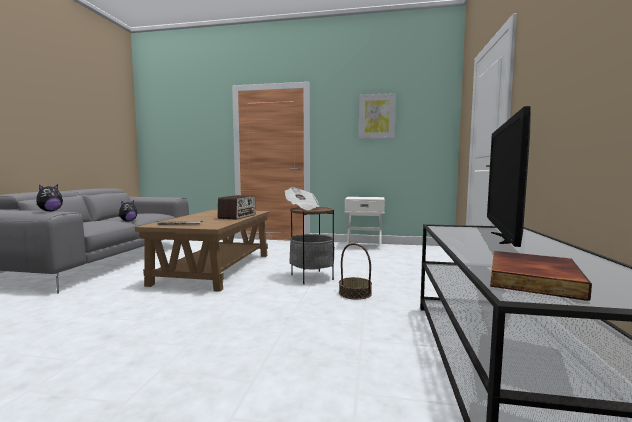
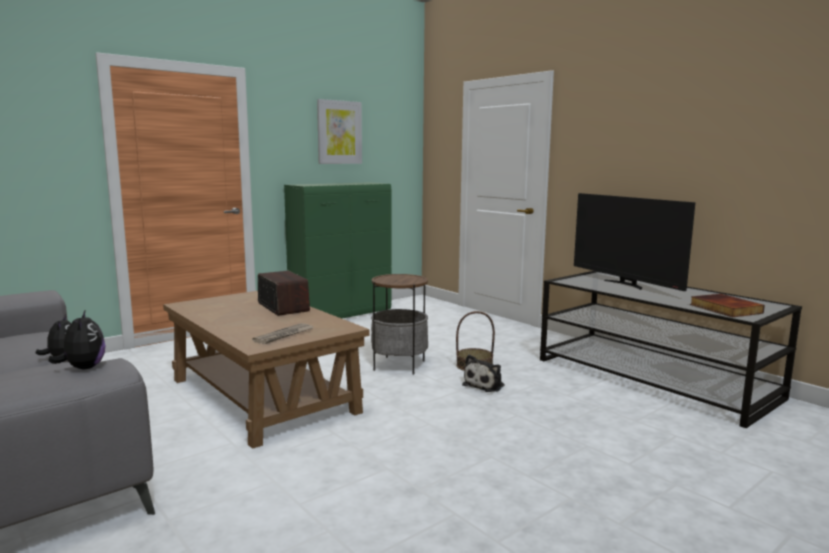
camera: 50 degrees left, 5 degrees up
(302, 208) = (388, 280): newspaper -> none
(324, 306) = (485, 385): none -> plush toy
(364, 246) = (342, 315): white nightstand -> green cabinet

